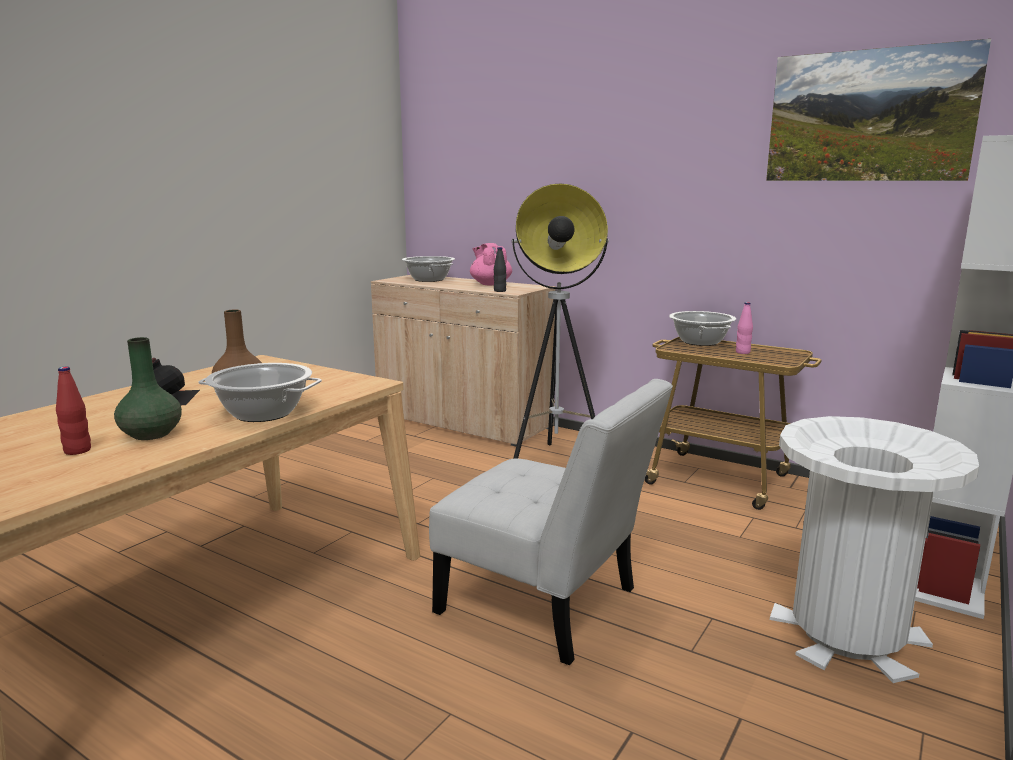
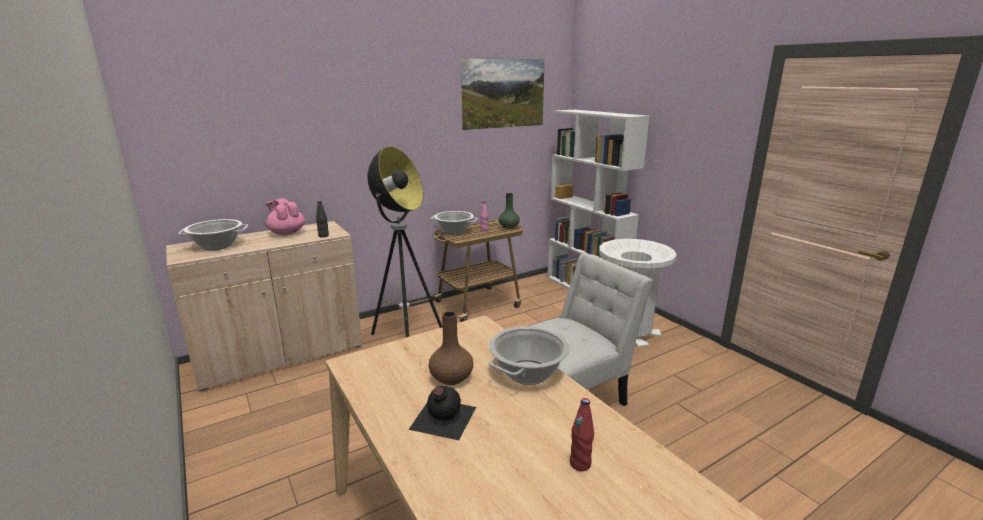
camera: 65 degrees left, 5 degrees up
(151, 434) = (553, 425): green vase -> green vase (508, 227)
(490, 284) = (286, 233): pink teapot -> pink teapot turned 45 degrees clockwise

